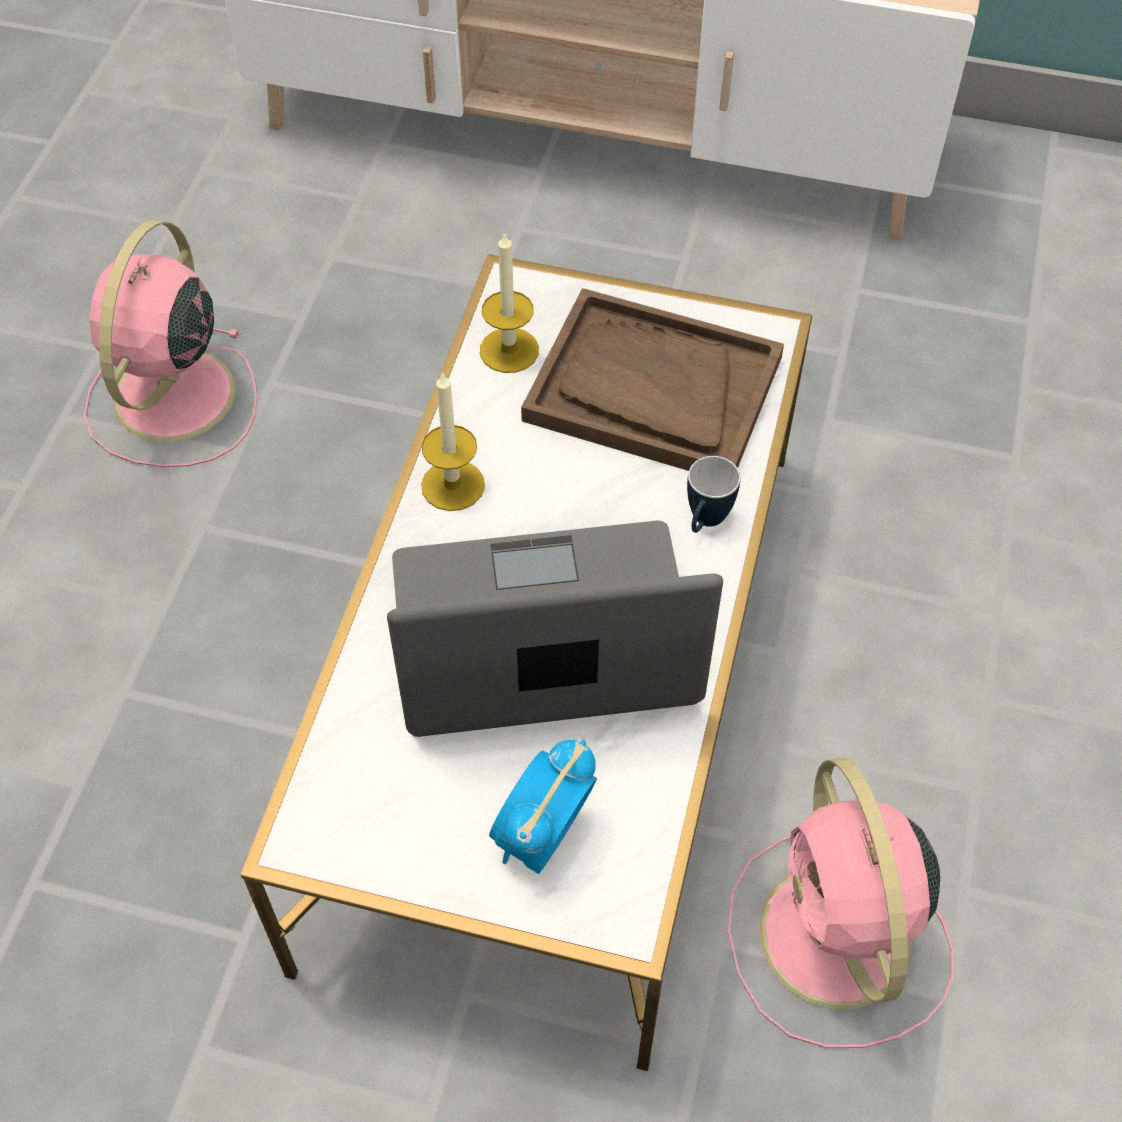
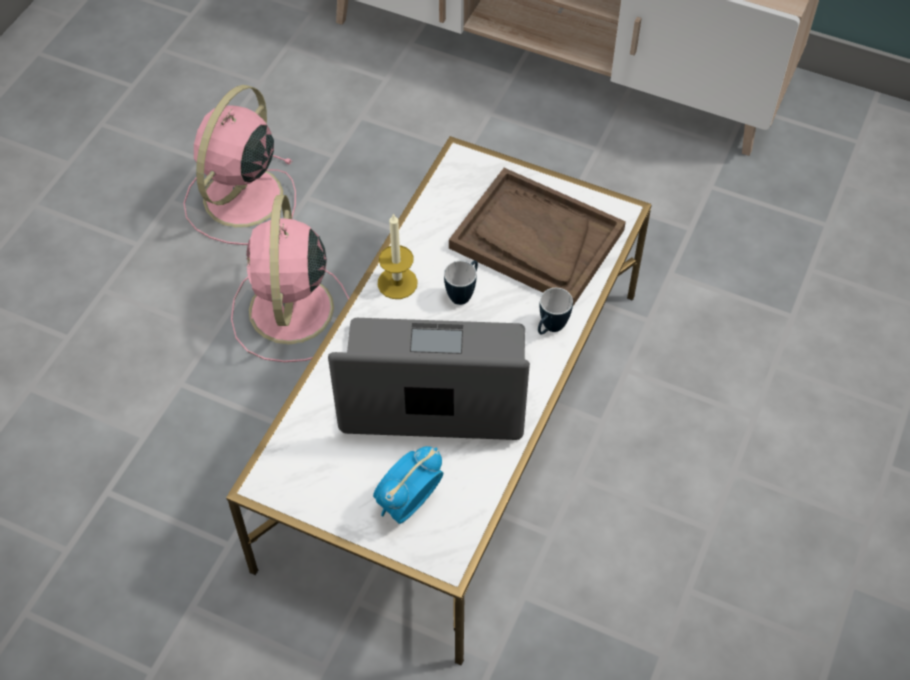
camera: 10 degrees right, 0 degrees up
(509, 350) = (450, 201): candle -> none
(559, 487) = (463, 293): none -> mug
(837, 942) = (598, 608): pink fan -> pink fan (291, 313)

